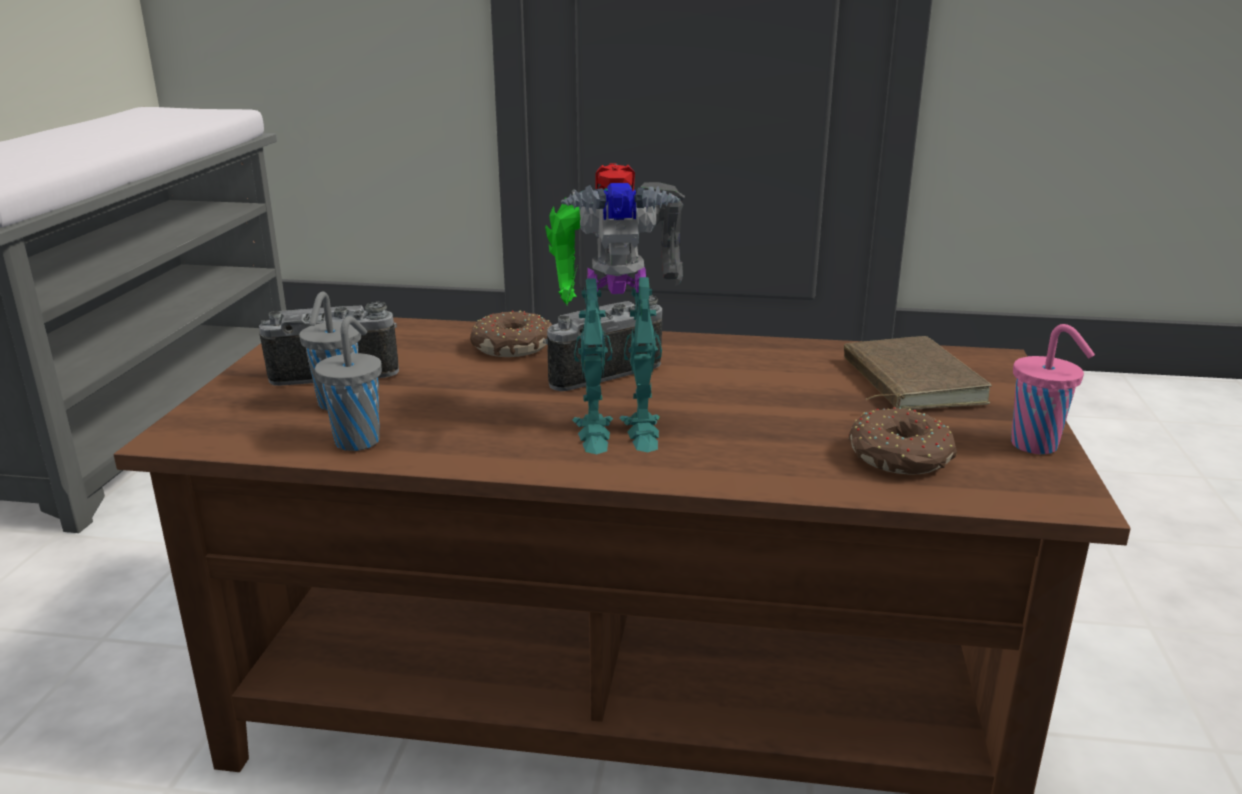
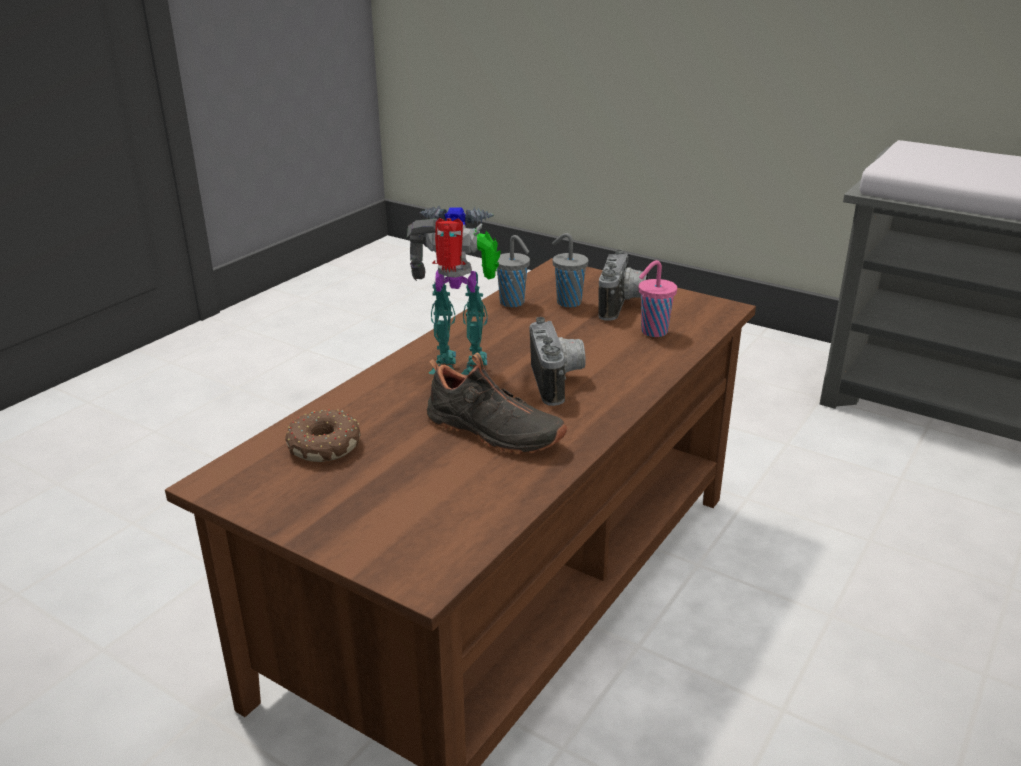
camera: 115 degrees right, 5 degrees up
(513, 346) = (630, 362): donut -> none
(612, 427) = (463, 367): toy robot -> toy robot turned 75 degrees clockwise
(749, 379) = (492, 433): none -> black shoe
(906, 381) = (424, 502): brown book -> none
(1037, 446) = (272, 508): pink cup -> pink cup (652, 332)

